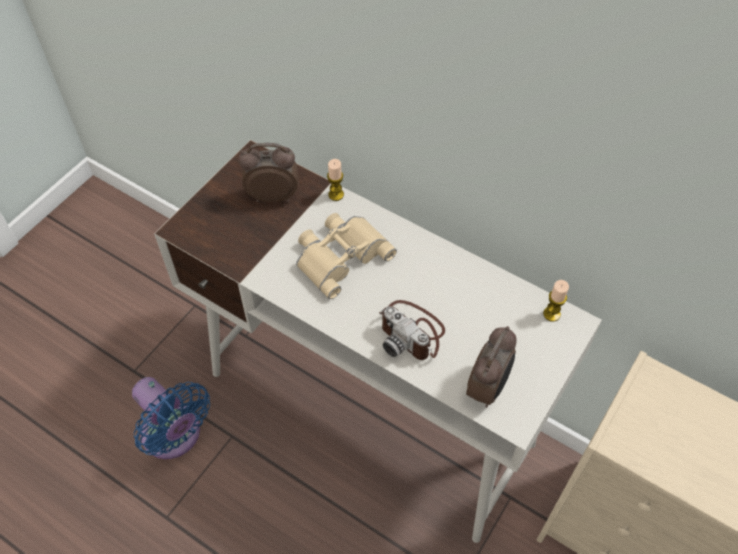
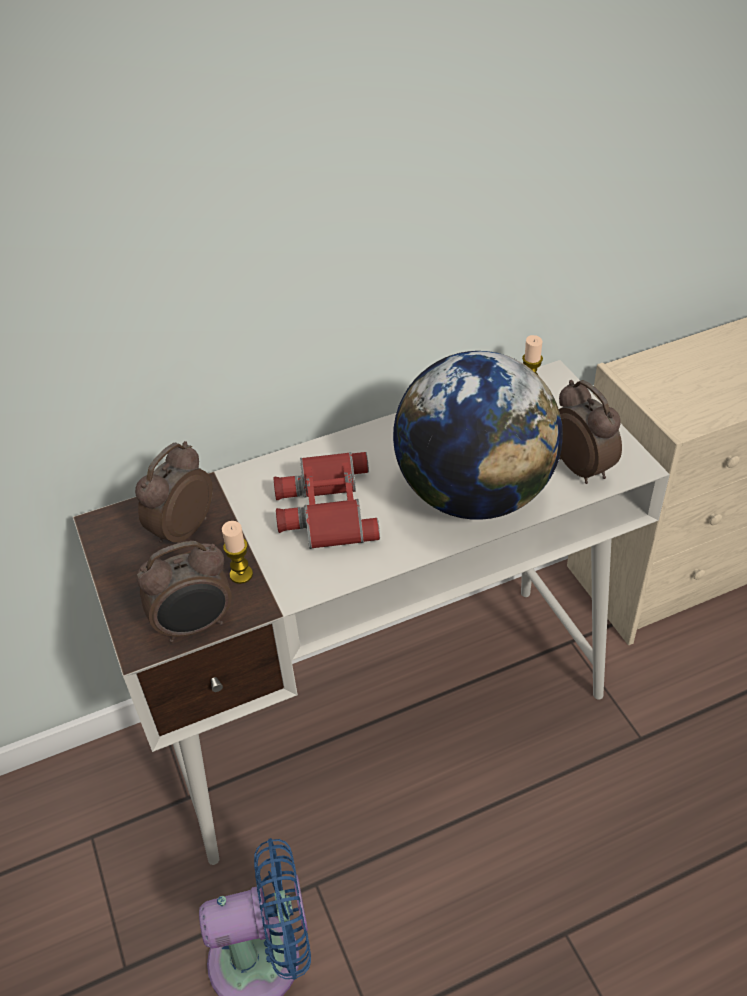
camera: 55 degrees left, 10 degrees down
(206, 245) = (195, 626): none -> alarm clock
(336, 195) = (236, 475): candle -> candle (241, 574)
(340, 255) = (324, 507): beige binoculars -> red binoculars
(412, 332) = (474, 494): camera -> globe

